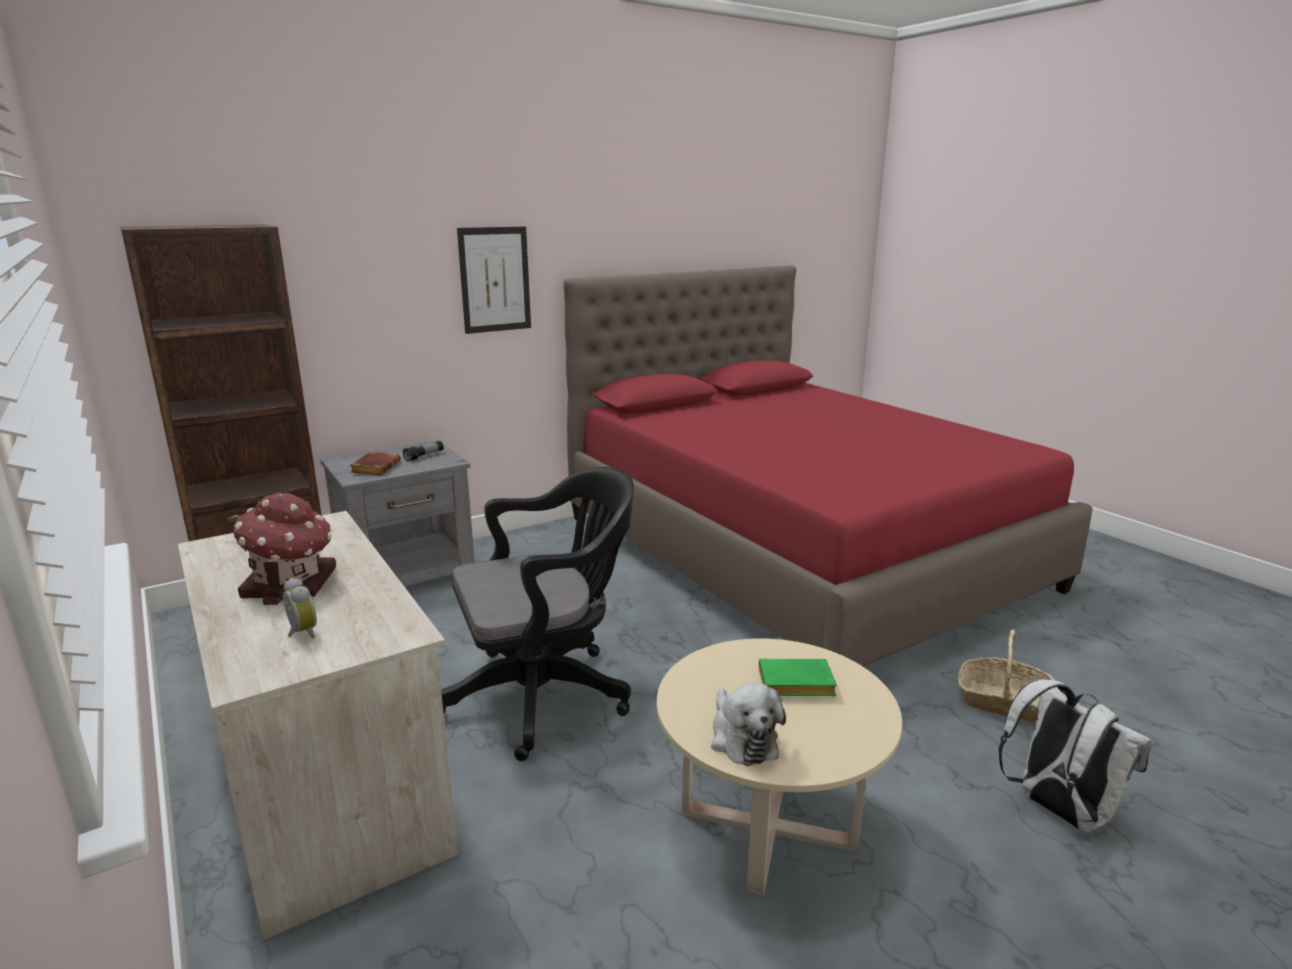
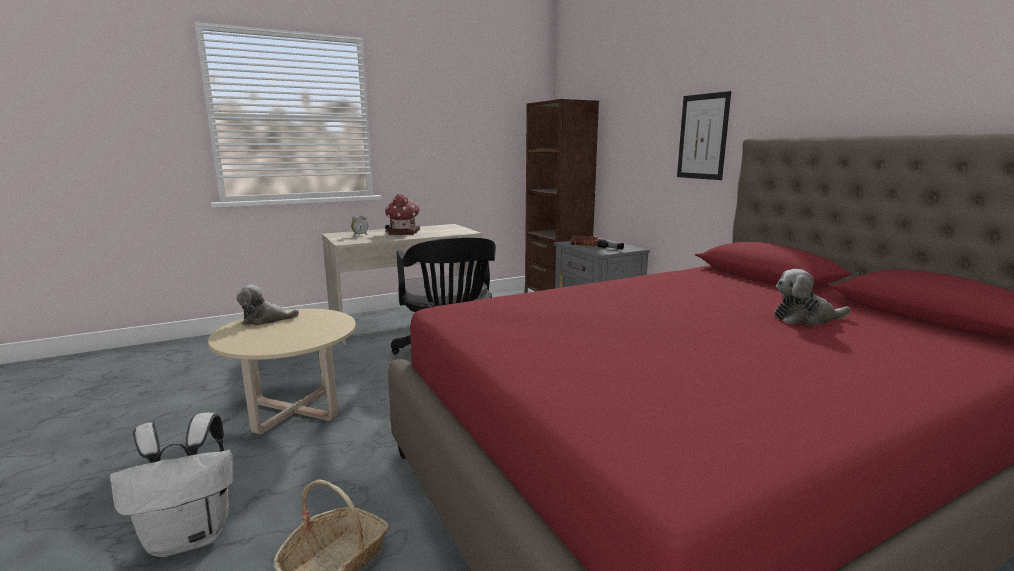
camera: 95 degrees right, 5 degrees down
(783, 409) = (805, 318): none -> plush toy
(794, 685) = (293, 333): green book -> none

